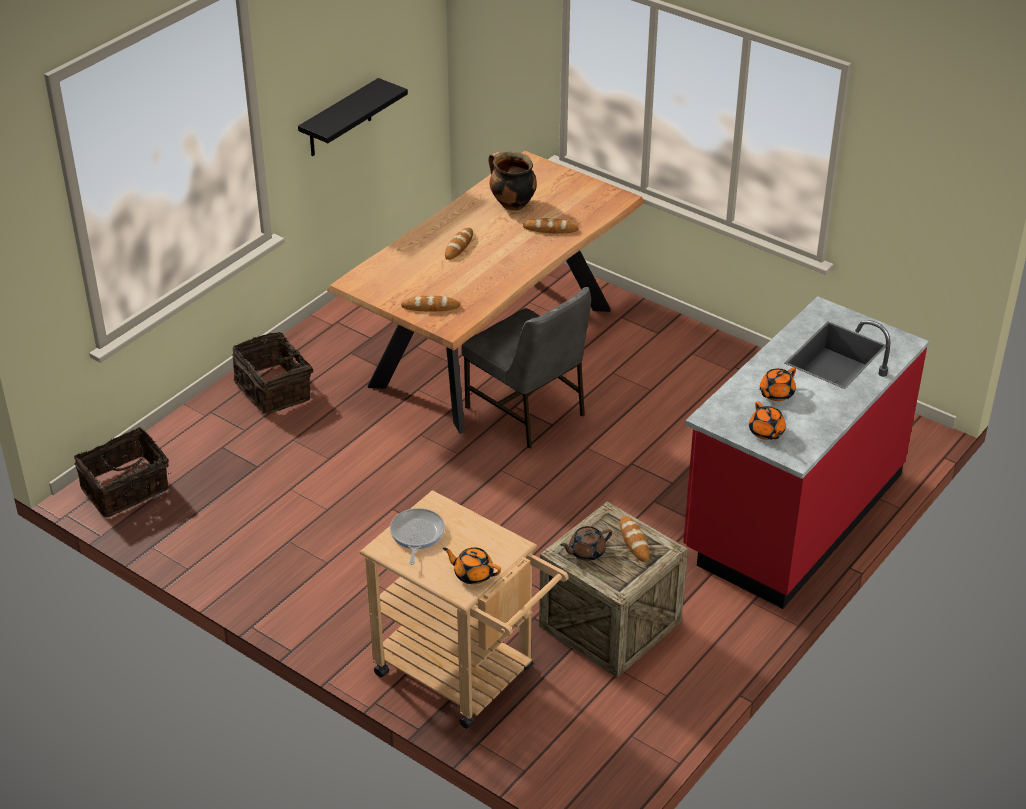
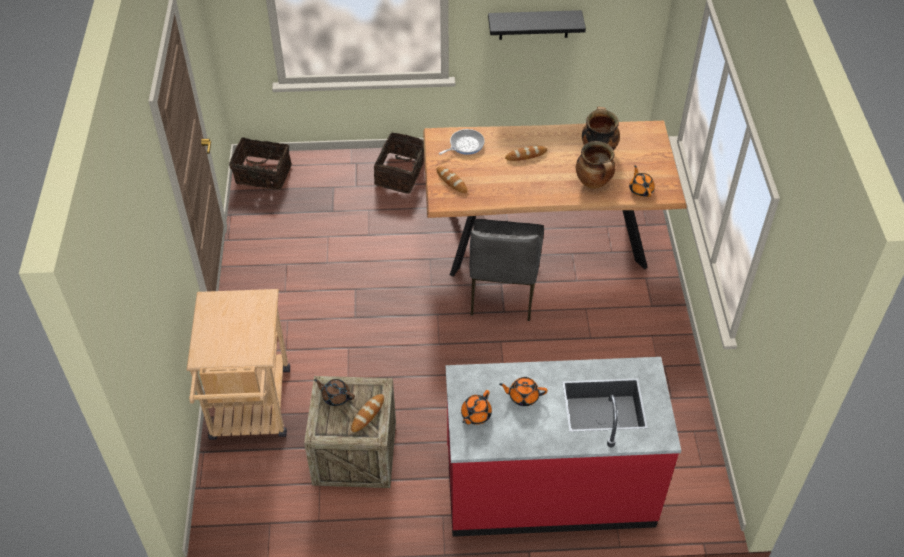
camera: 50 degrees right, 10 degrees up
(416, 535) = (231, 307): frying pan -> frying pan (465, 145)
(473, 574) = (218, 353): orange teapot -> orange teapot (641, 189)
(550, 229) = (594, 183): bread -> cooking pot

